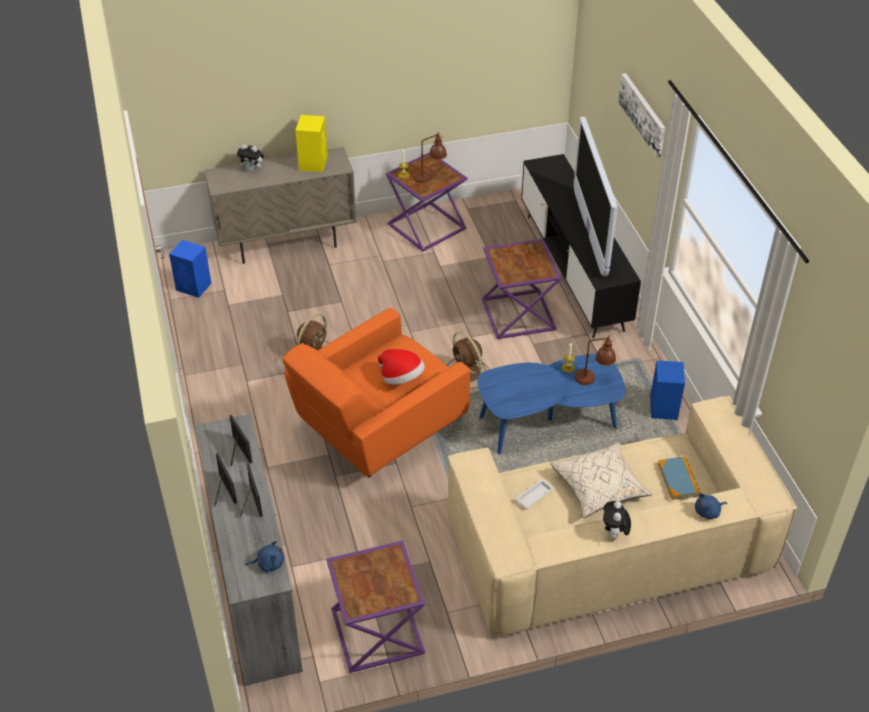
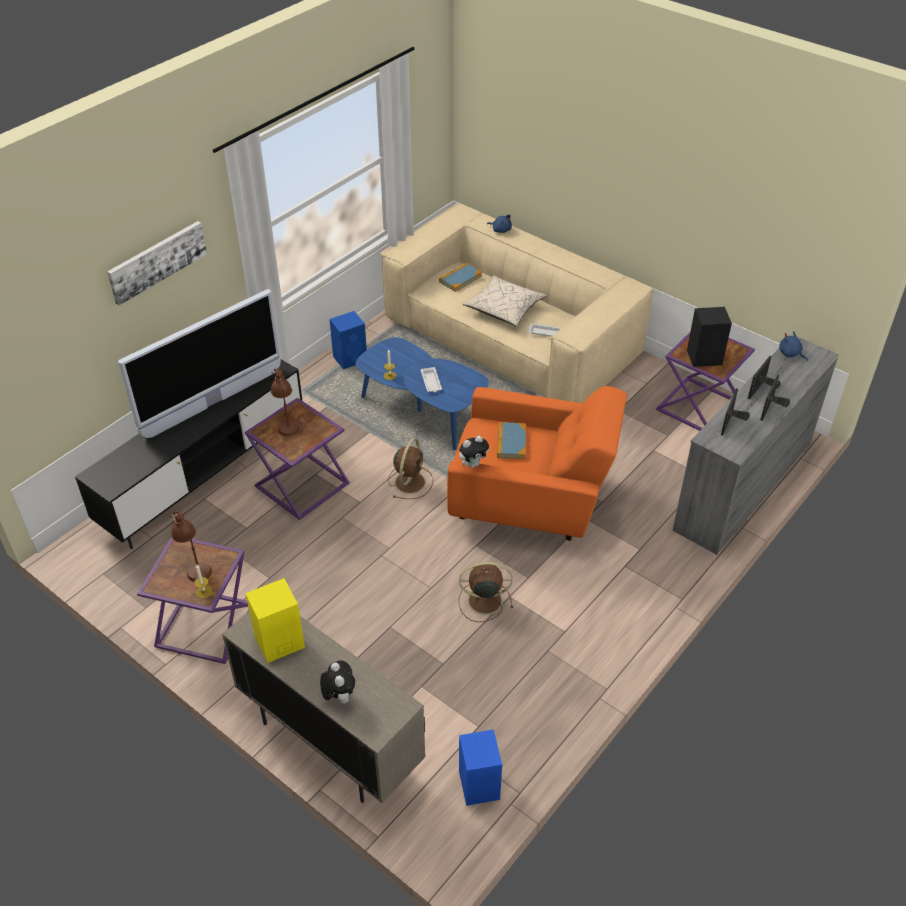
camera: 125 degrees left, 0 degrees up
(371, 569) = (705, 357): none -> black speaker
(401, 378) = (511, 442): hat -> book
(529, 380) = (431, 382): none -> white tray
(593, 379) = (390, 358): brown table lamp -> brown table lamp (286, 422)
(614, 534) = (561, 257): plush toy -> plush toy (473, 464)

